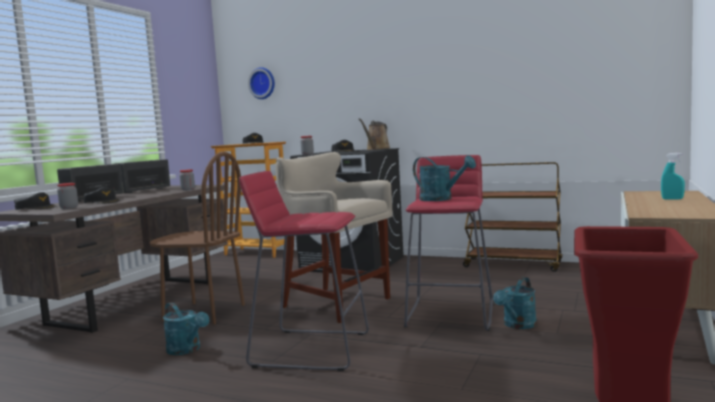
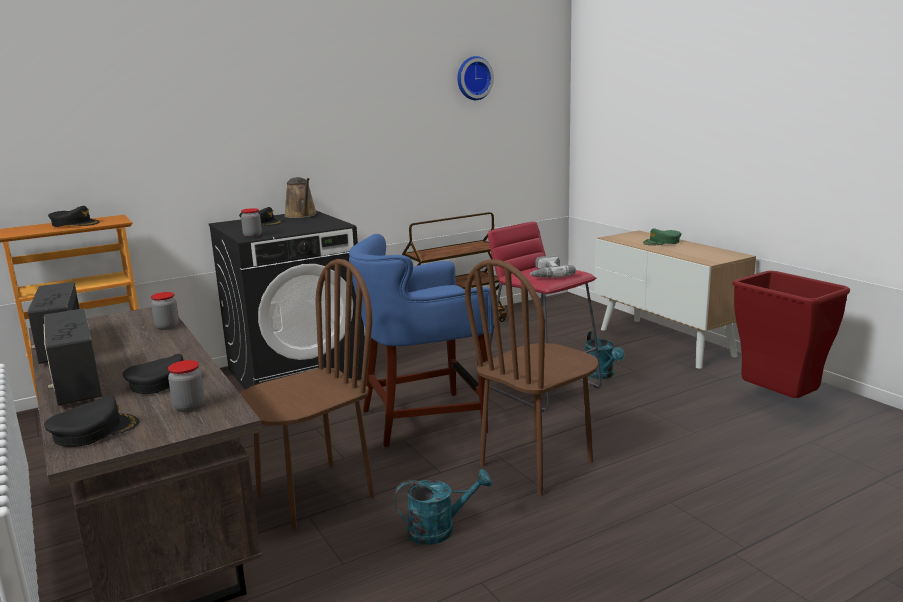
camera: 55 degrees left, 10 degrees up
(263, 83) = (60, 115): wall clock -> wall clock (473, 78)
(310, 349) = (537, 464): red stool -> brown chair
(335, 304) = (425, 420): beige stool -> blue stool
(441, 199) = (546, 274): turquoise watering can -> power drill
(672, 199) = (662, 242): turquoise spray bottle -> green cap

